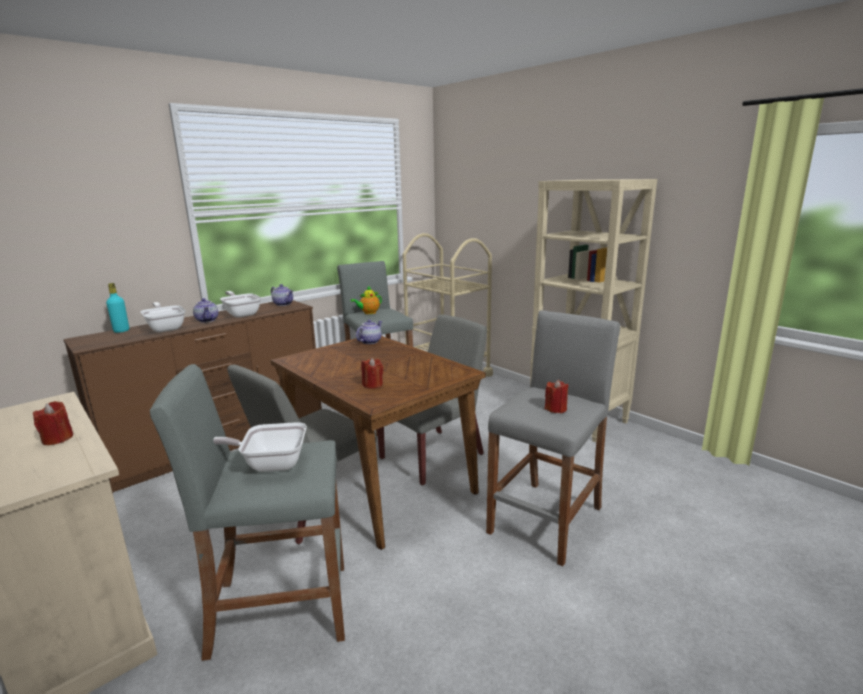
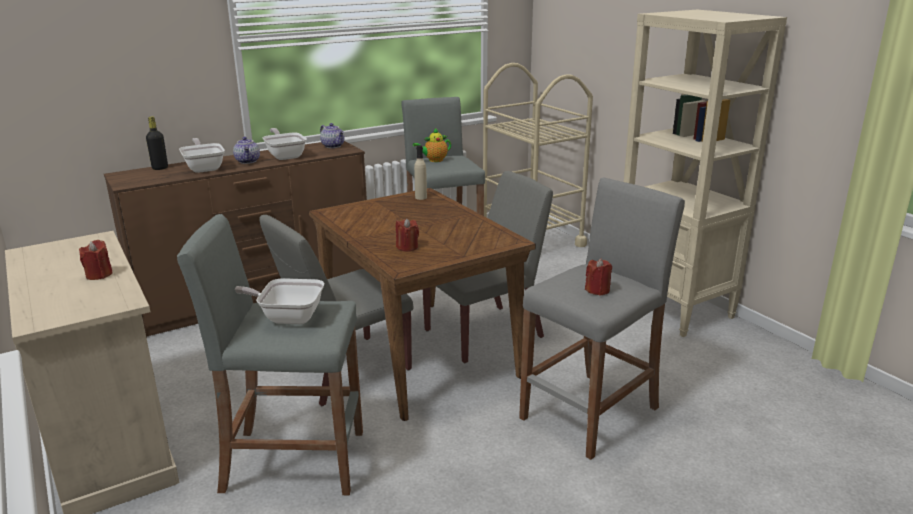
camera: 10 degrees right, 5 degrees up
(121, 331) = (160, 168): turquoise bottle -> black bottle
(369, 341) = (421, 197): teapot -> beige bottle

